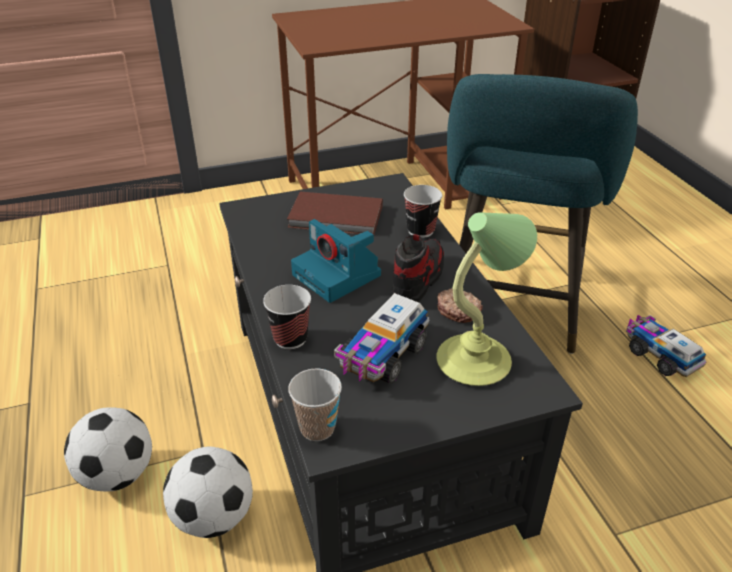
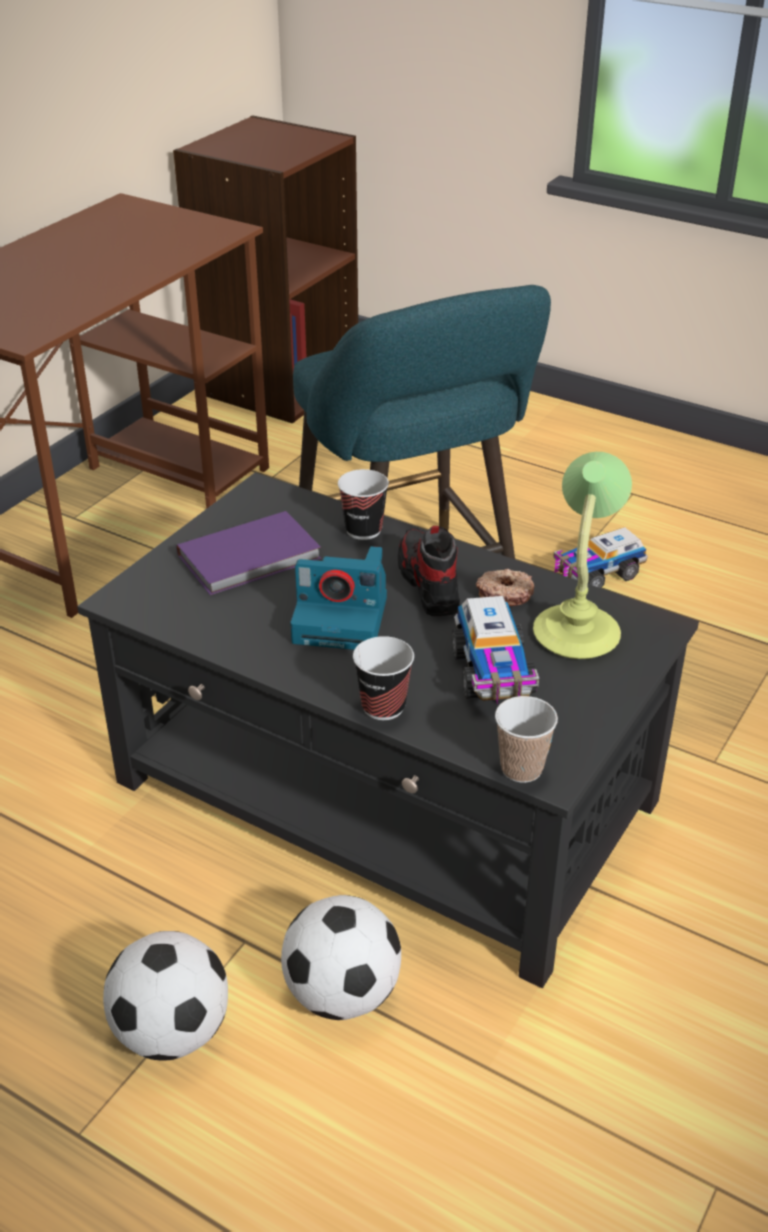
camera: 40 degrees left, 0 degrees up
(336, 217) = (252, 558): brown book -> purple book
(659, 355) = (596, 574): toy truck -> toy truck turned 45 degrees counterclockwise

